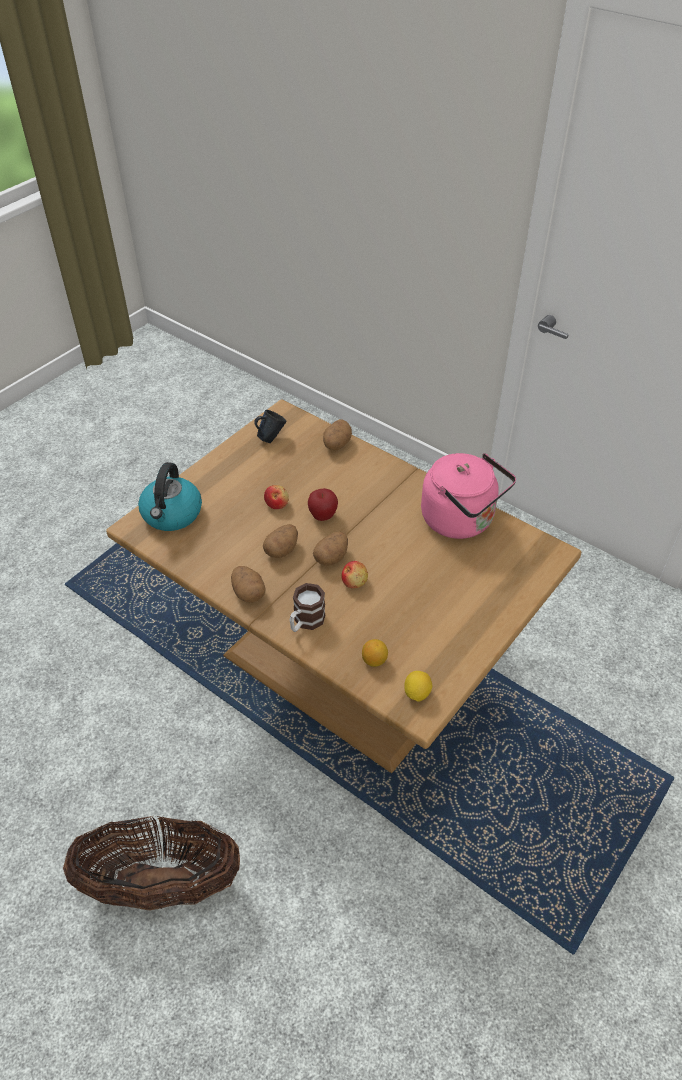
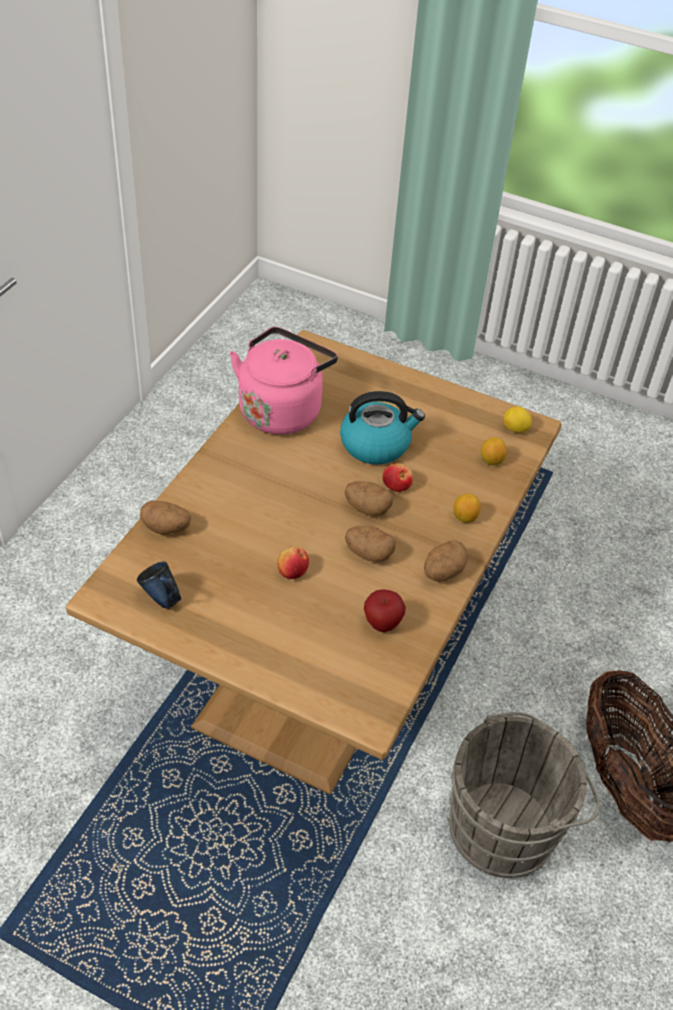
camera: 105 degrees left, 0 degrees up
(156, 770) = (507, 827): none -> grey bucket
(172, 514) = (338, 679): kettle -> kettle (376, 444)
(305, 622) = (465, 517): mug -> lemon
(323, 516) = (303, 524): apple -> apple (382, 624)

